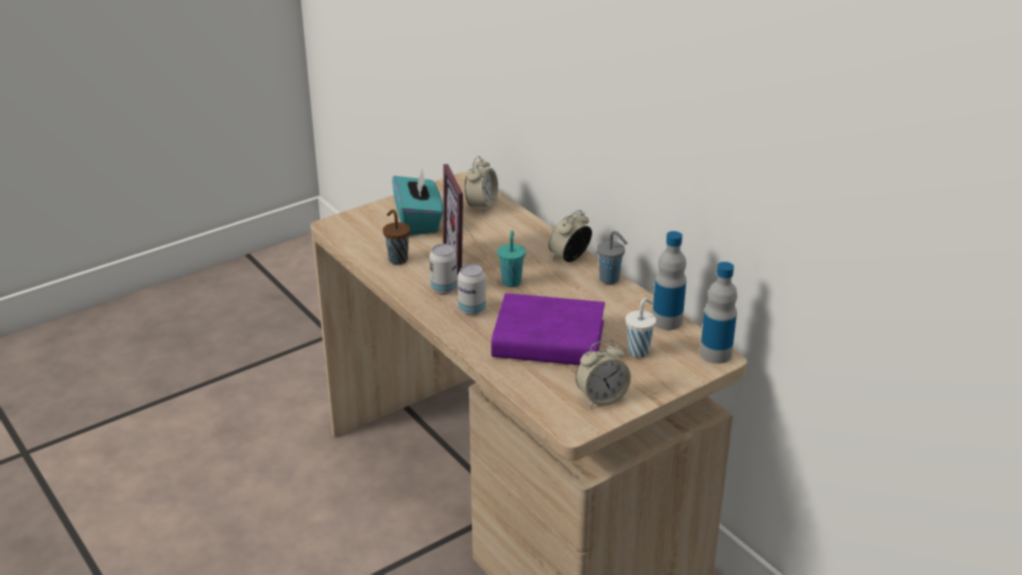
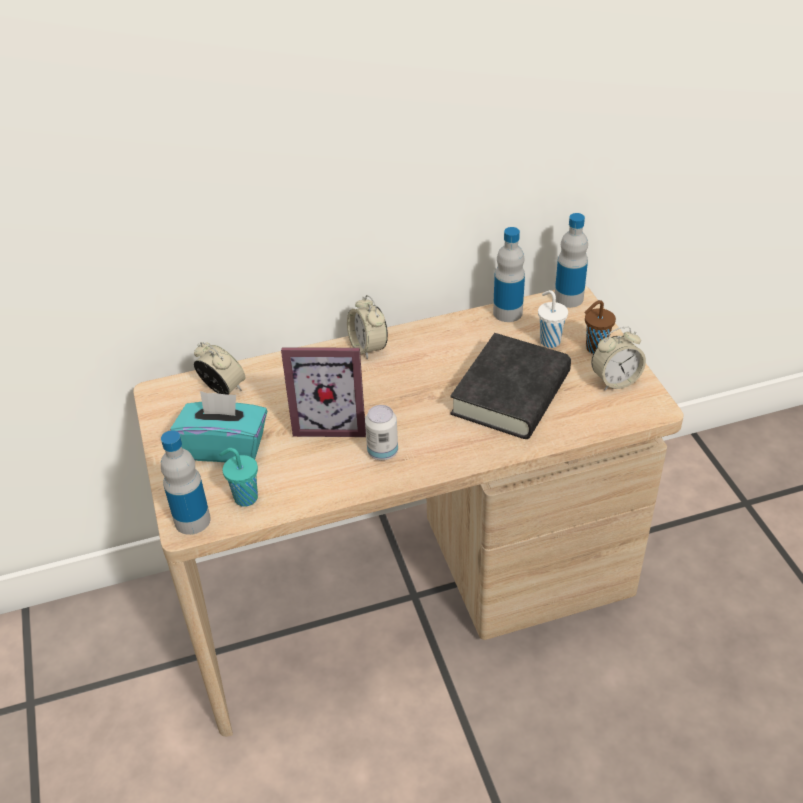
camera: 70 degrees left, 10 degrees up
(340, 226) = (192, 520): none -> bottle
(397, 259) = (300, 480): brown cup -> brown cup (594, 348)
(472, 309) = (433, 438): can -> none
(511, 281) = (393, 398): turquoise cup -> turquoise cup (244, 497)
(548, 340) = (511, 394): purple book -> black book
(601, 398) = (615, 380): alarm clock -> alarm clock turned 75 degrees clockwise
(610, 280) = (422, 330): grey cup -> none

